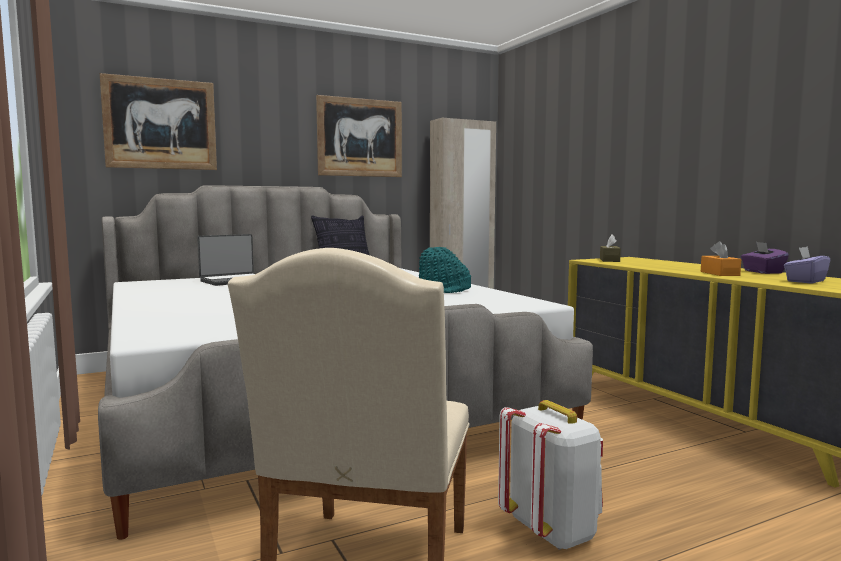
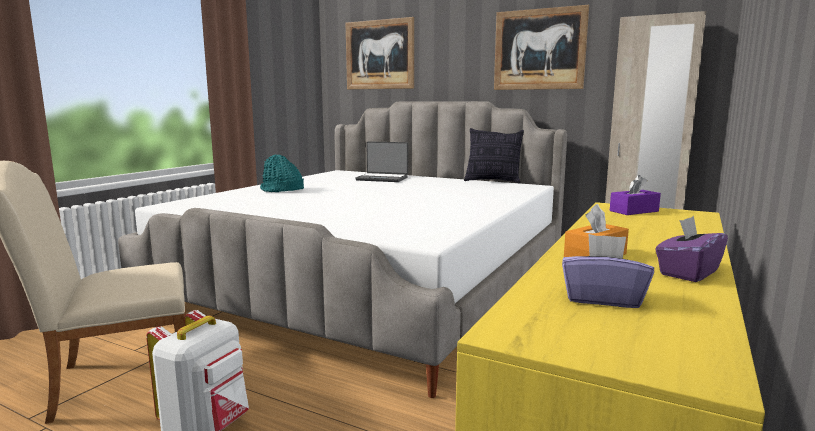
camera: 55 degrees right, 5 degrees up
(443, 291) = (442, 212): turquoise hat -> turquoise hat (281, 190)
(609, 260) = (634, 211): brown tissue box -> purple tissue box

